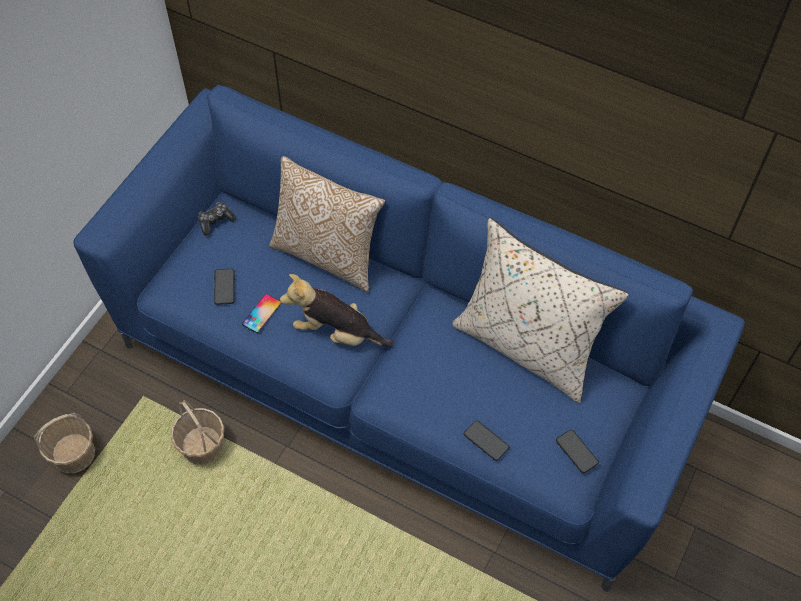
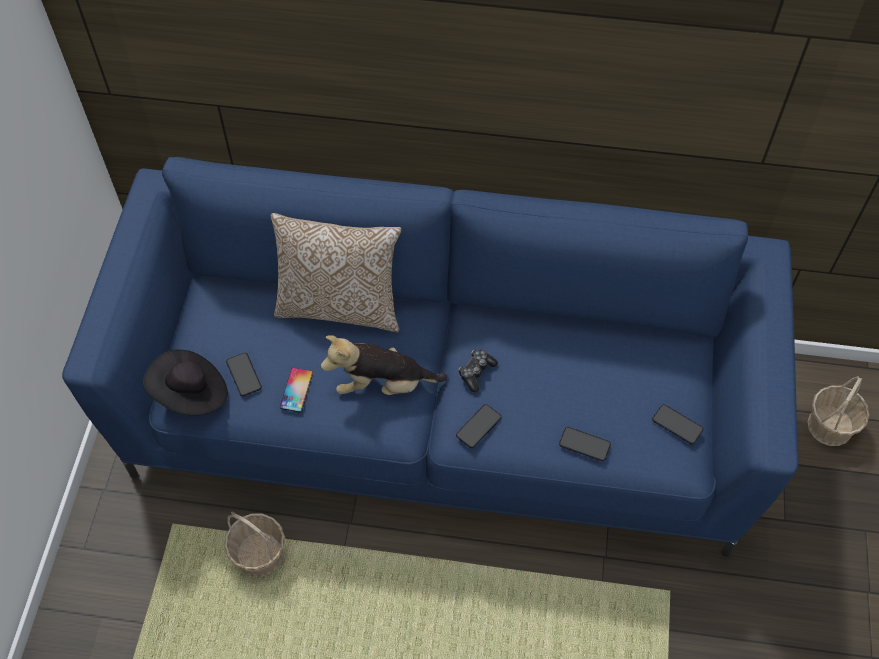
camera: 20 degrees left, 0 degrees up
(74, 453) = (120, 612): basket -> basket (830, 426)
(175, 289) = (191, 394): none -> black hat
(215, 221) = (203, 308): game controller -> game controller (476, 372)
(401, 395) = (478, 426): none -> phone
(527, 346) = (583, 335): beige pillow -> none

